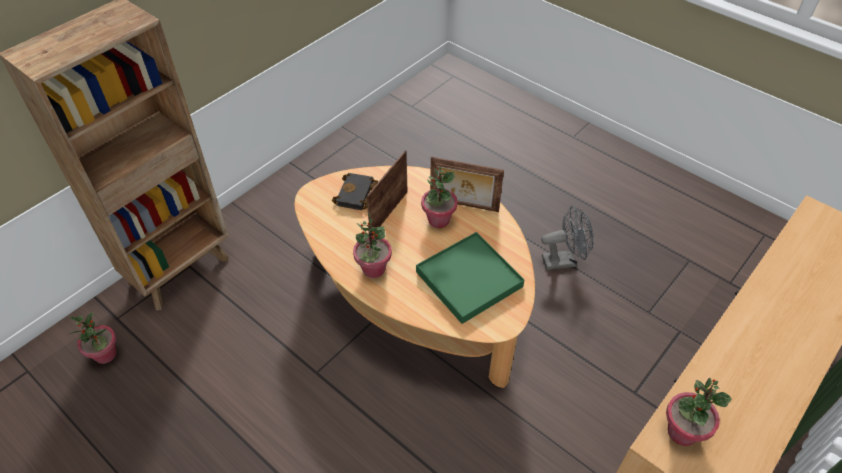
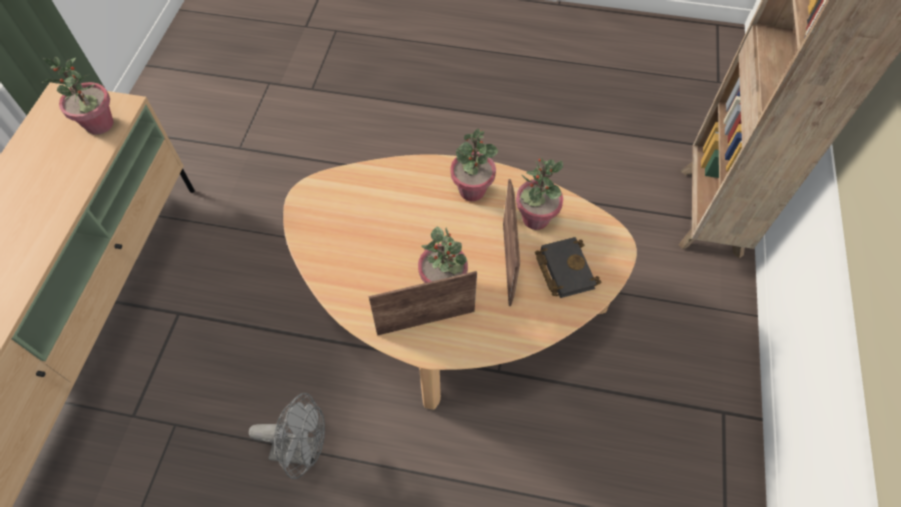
camera: 150 degrees right, 10 degrees up
(105, 355) = (677, 118): potted plant -> potted plant (535, 218)
(469, 279) = (365, 226): green tray -> none
(564, 260) = (303, 450): grey fan -> grey fan turned 135 degrees counterclockwise

